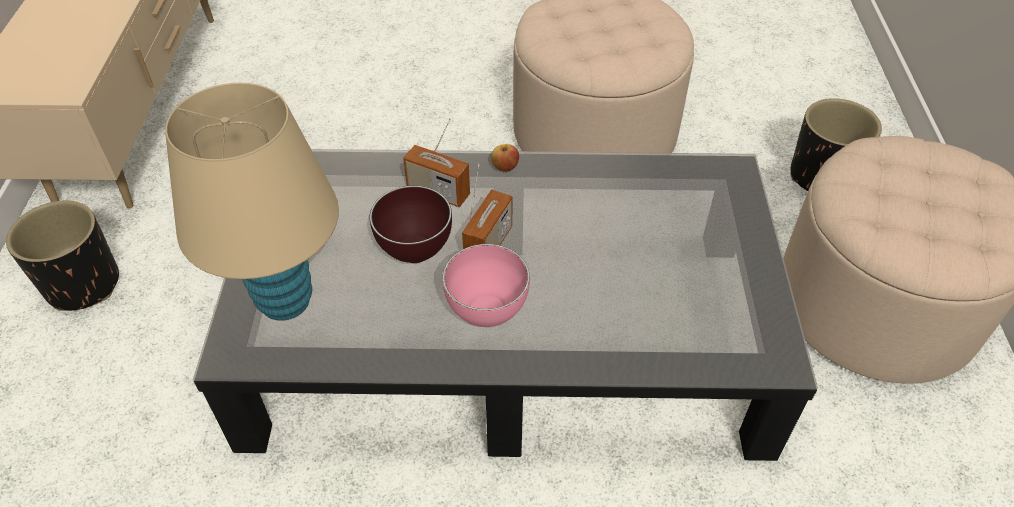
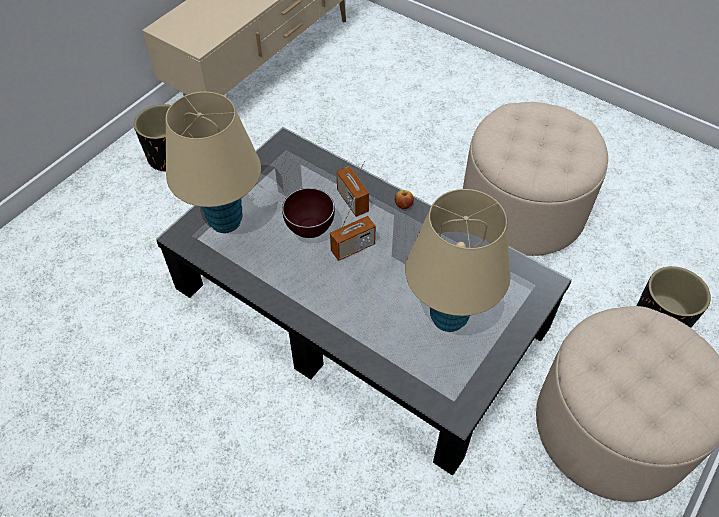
camera: 35 degrees right, 5 degrees up
(488, 316) = (318, 288): pink bowl -> none
(672, 263) = (448, 318): none -> beige table lamp

